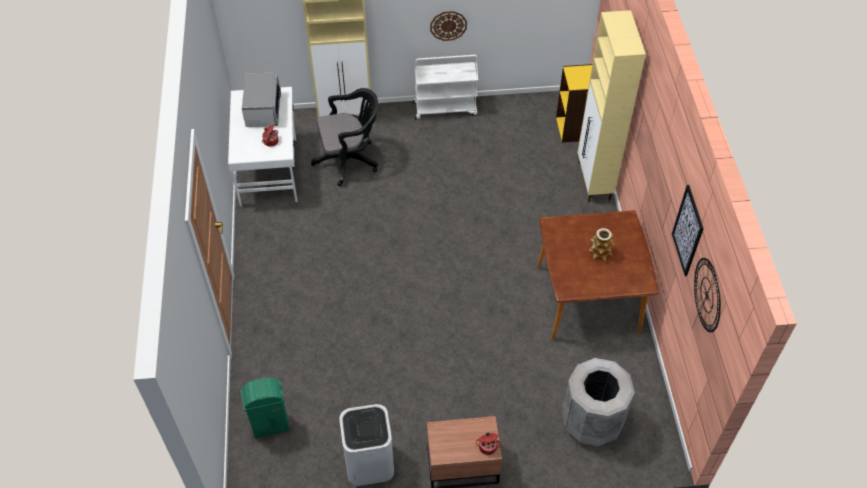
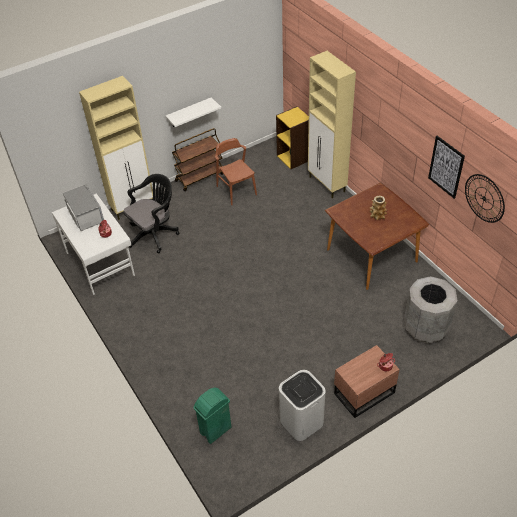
camera: 25 degrees left, 5 degrees down
(445, 108) = (200, 177): white cart -> brown cart
(448, 25) = (189, 113): wall clock -> white shelf
(477, 143) = (236, 190): none -> brown chair

